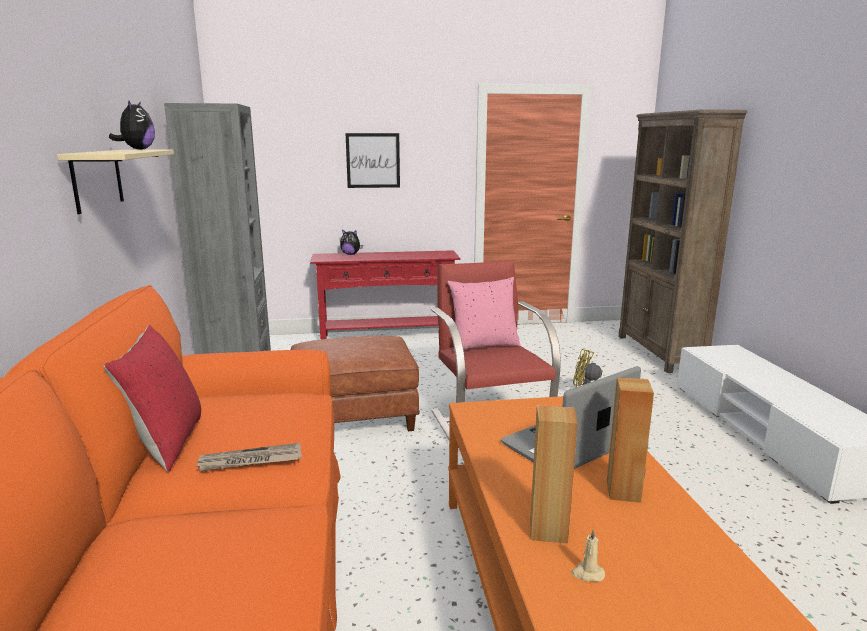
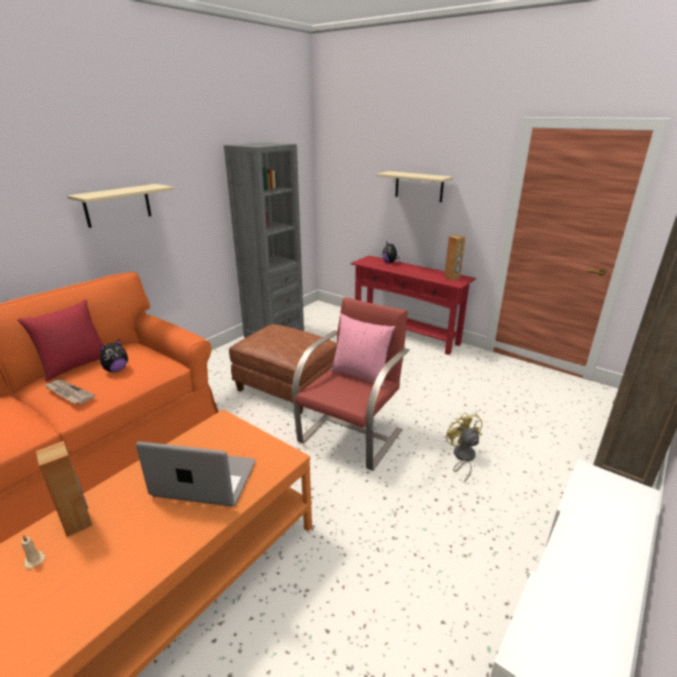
camera: 45 degrees right, 10 degrees up
(137, 149) = (149, 186): plush toy -> plush toy (116, 370)
(373, 160) = (419, 186): picture -> beige shelf
(624, 491) = (154, 534): brown speaker -> brown speaker (452, 277)

